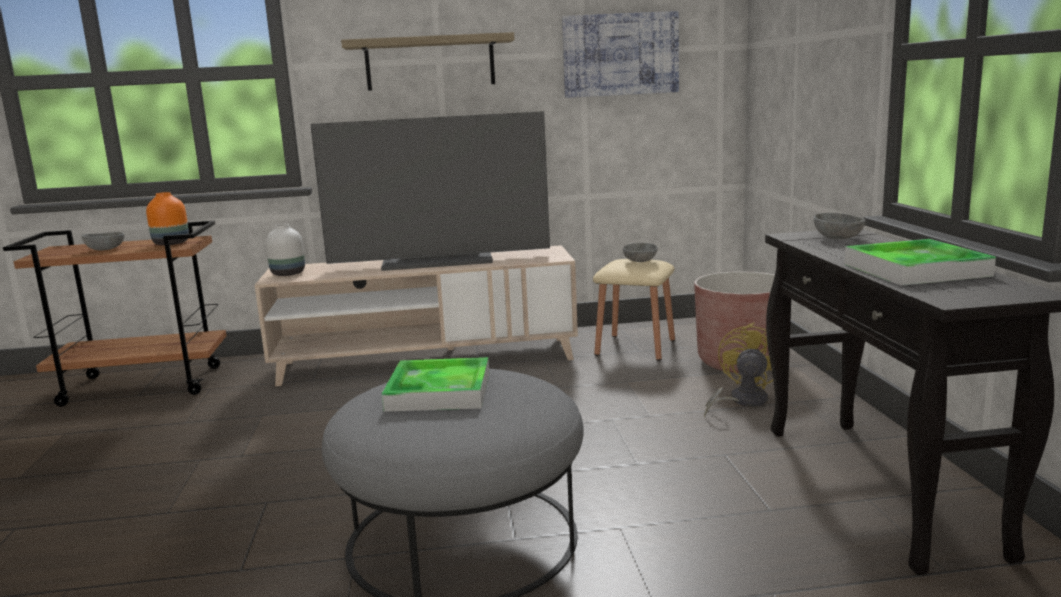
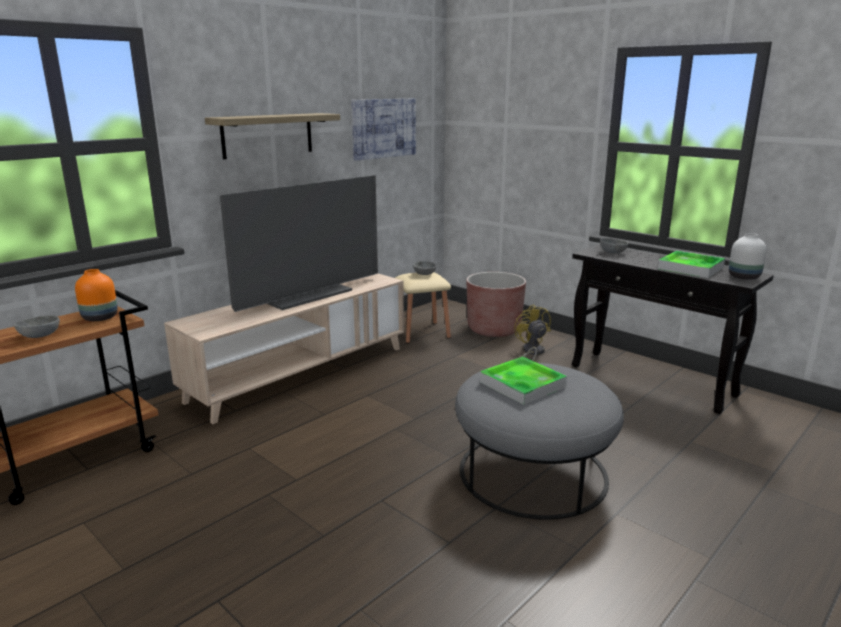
camera: 40 degrees left, 5 degrees up
(287, 274) = (205, 326): white vase -> white vase (744, 277)

